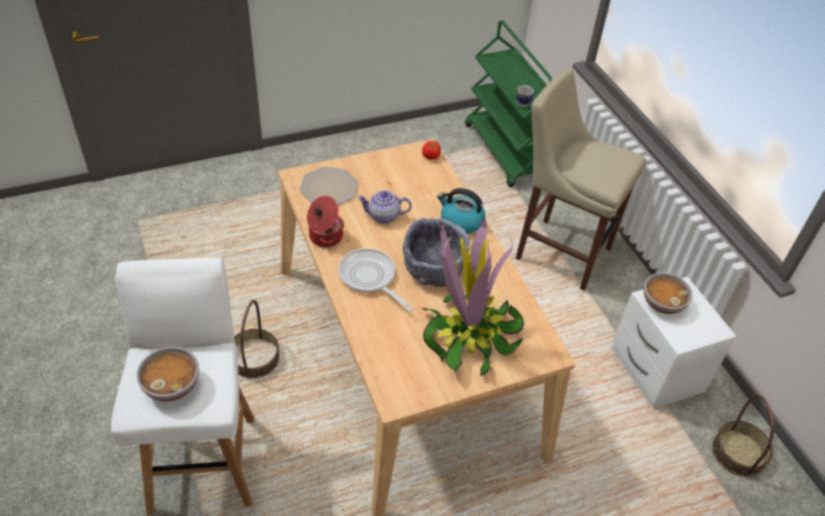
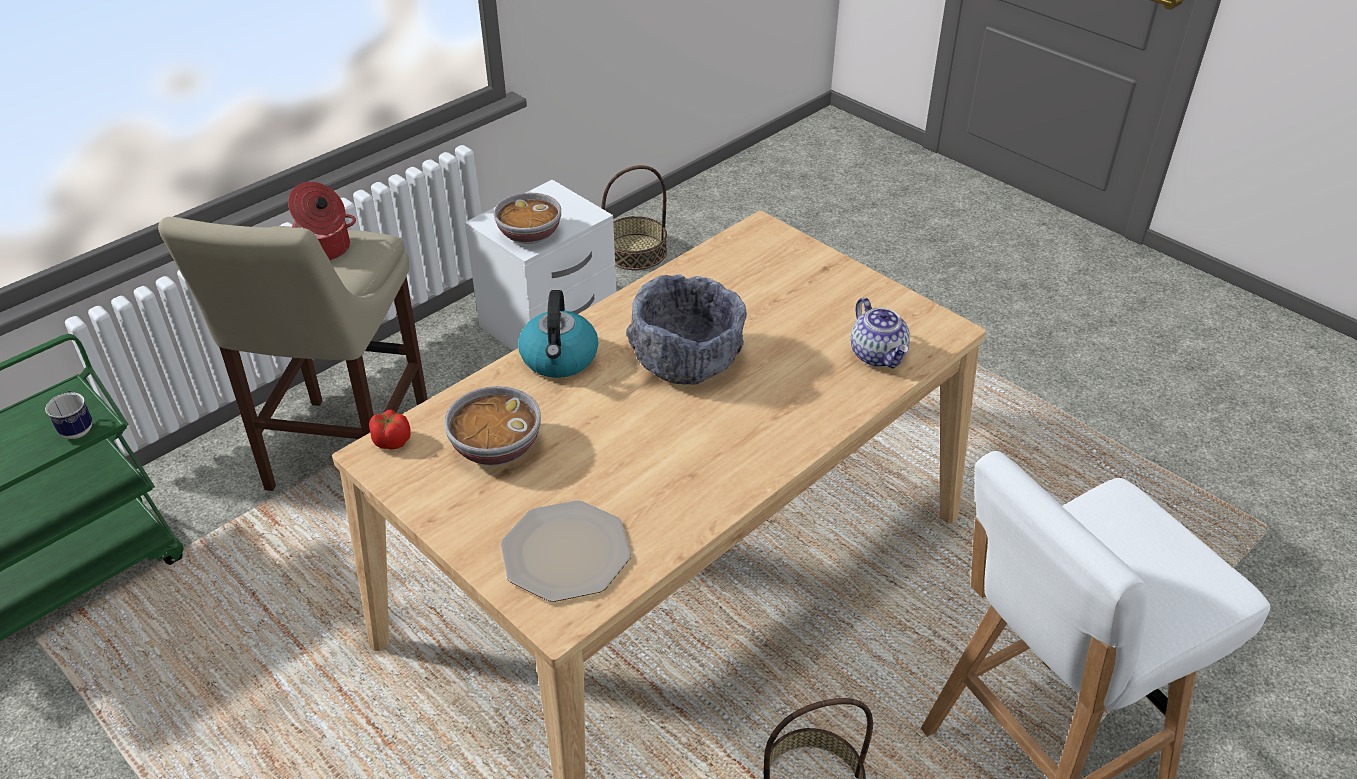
camera: 110 degrees left, 5 degrees down
(172, 385) = (1146, 558): bowl -> bowl (495, 447)
(324, 236) = (703, 507): cooking pot -> cooking pot (325, 249)
(370, 278) = (758, 419): frying pan -> none
(383, 216) = (602, 450): teapot -> teapot (878, 355)
(468, 334) = (785, 297): potted plant -> none

